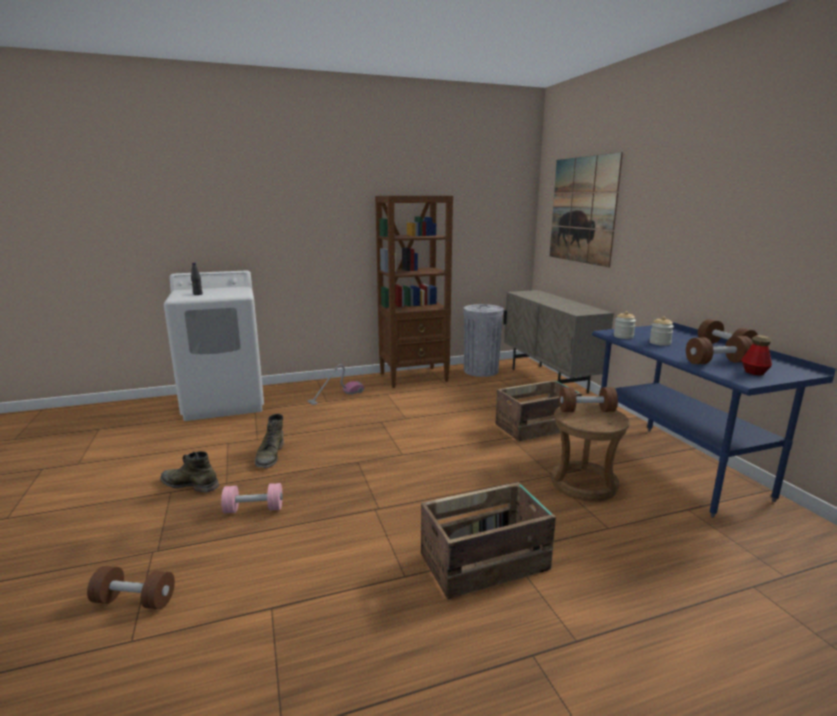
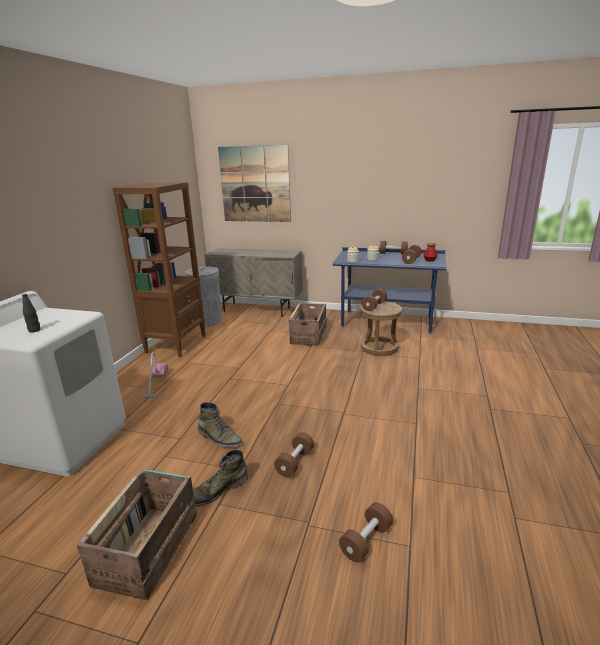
camera: 55 degrees left, 5 degrees up
(254, 509) = (295, 462): pink dumbbell -> brown dumbbell
(486, 562) = (422, 396): crate -> crate (149, 547)

